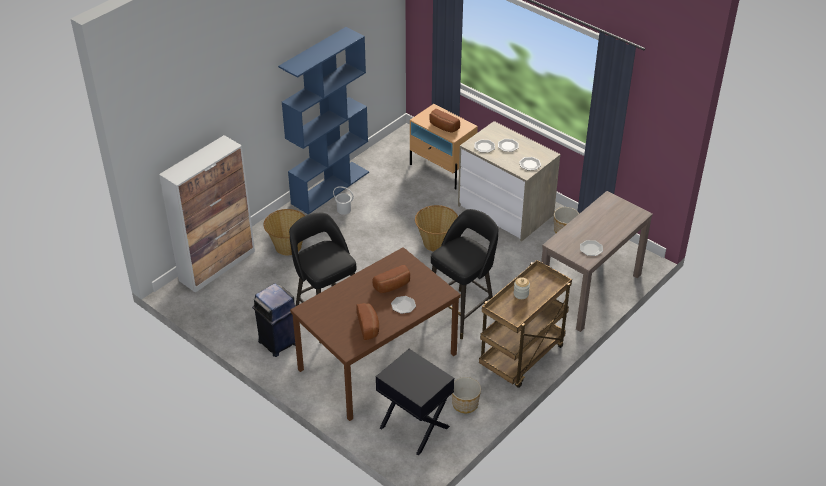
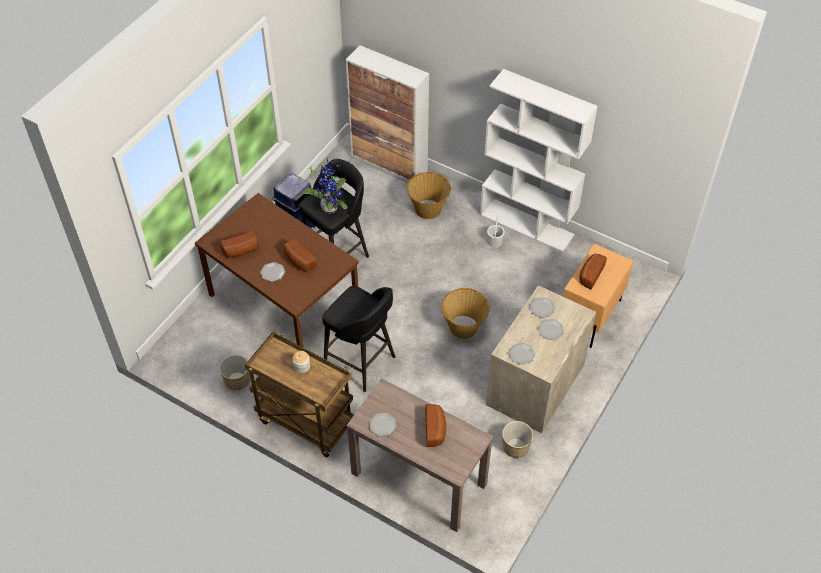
camera: 80 degrees right, 10 degrees up
(329, 257) = (330, 206): none -> potted plant
(330, 187) = (527, 225): blue bookcase -> white bookcase
(414, 427) = (204, 343): black nightstand -> none
(598, 219) = (435, 429): none -> bread

